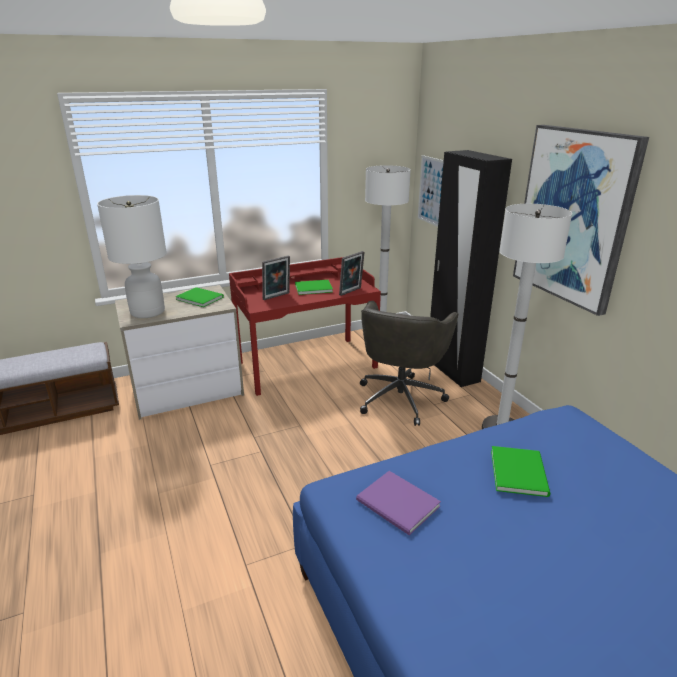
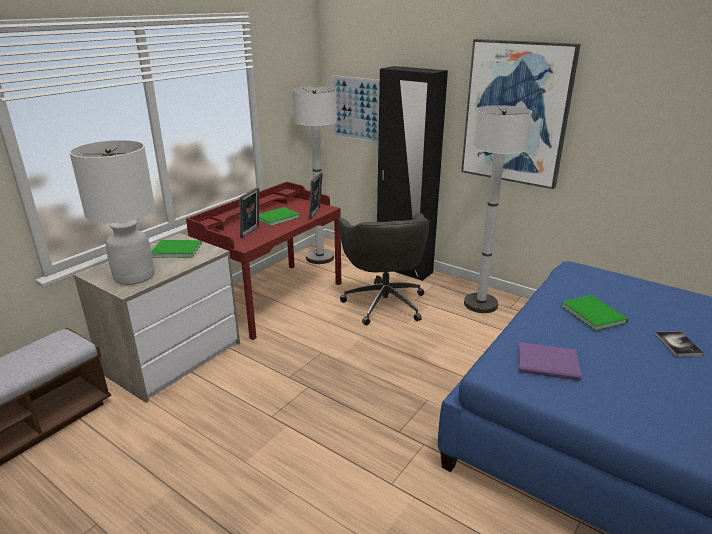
camera: 30 degrees left, 0 degrees up
(585, 546) = (678, 345): none -> book

